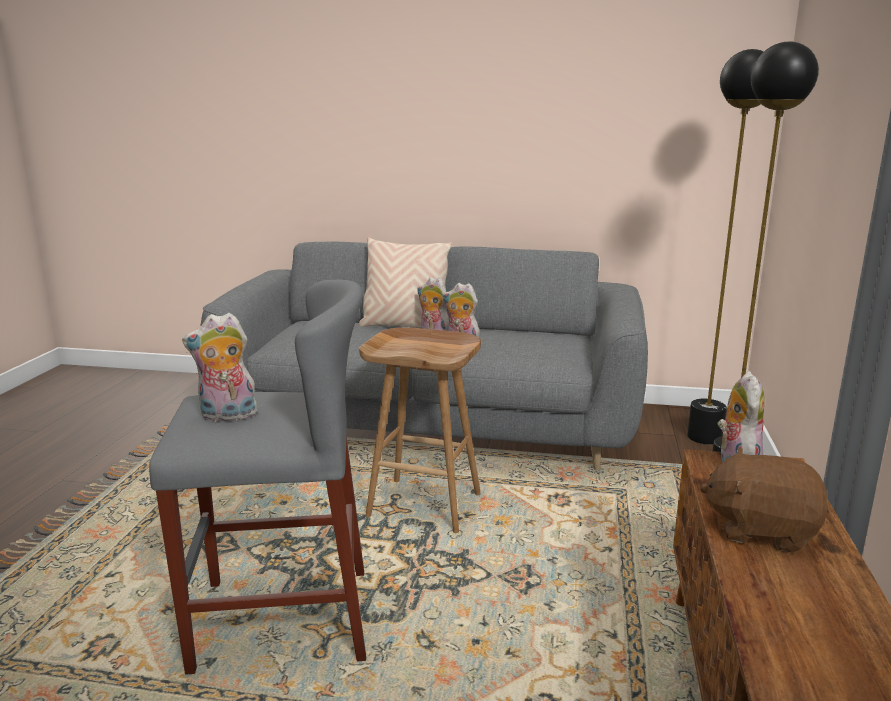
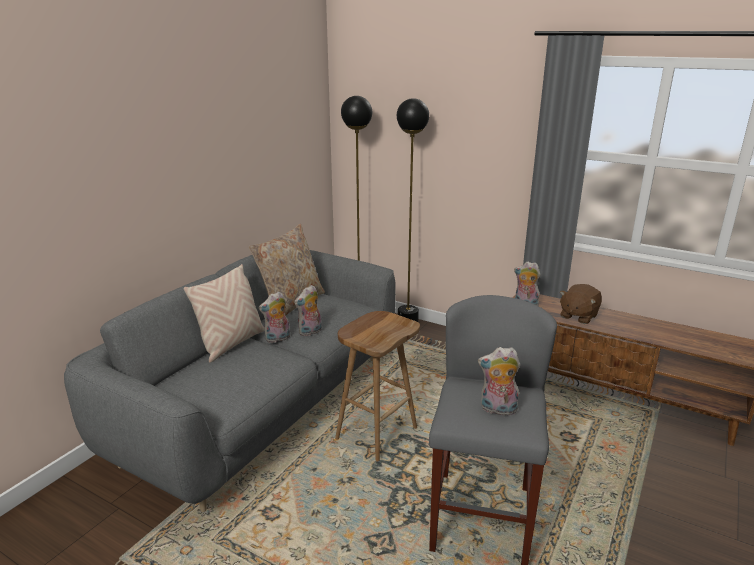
camera: 70 degrees left, 5 degrees up
(227, 416) = (497, 410): plush toy -> plush toy turned 90 degrees clockwise
(526, 330) = (291, 303): none -> beige pillow

